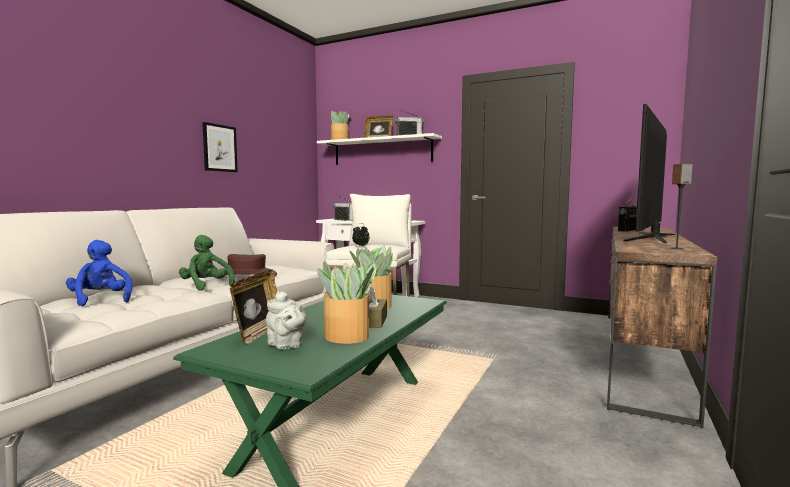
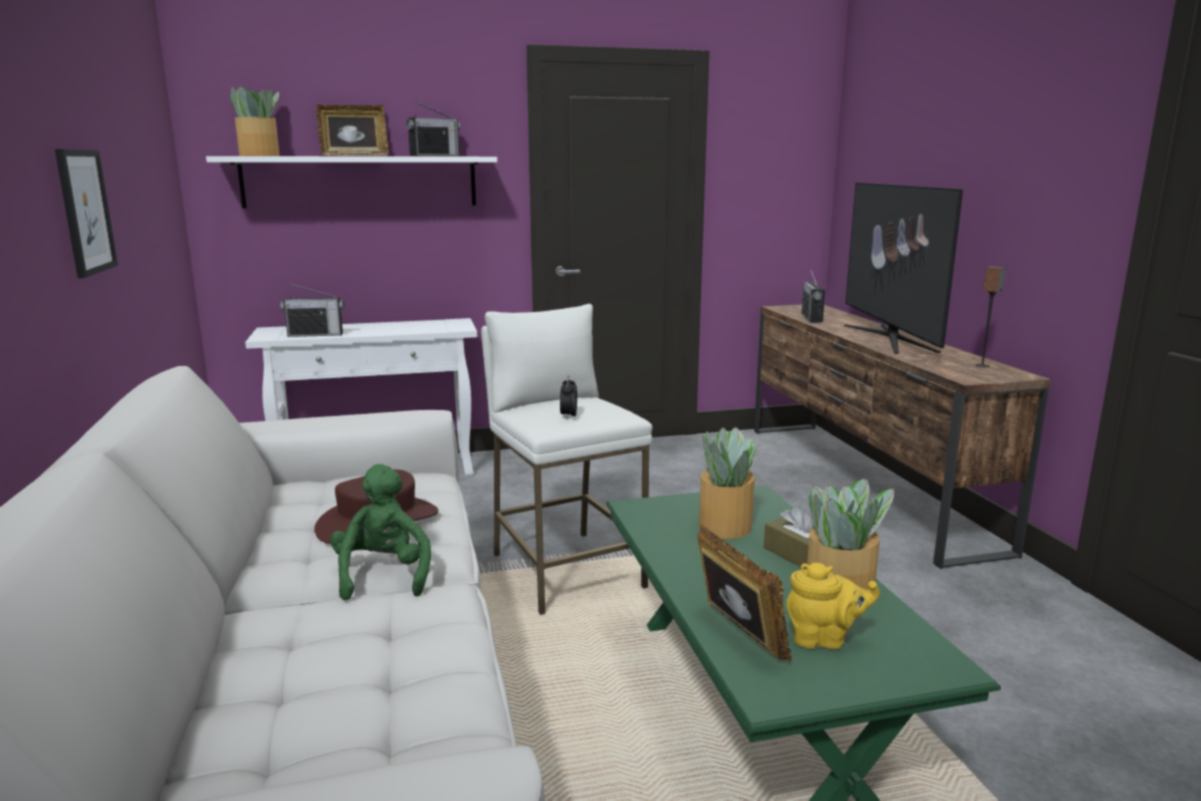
camera: 40 degrees left, 10 degrees up
(101, 300) = (294, 692): blue plush toy -> none
(206, 286) = (383, 575): green plush toy -> green plush toy turned 75 degrees clockwise
(286, 345) = (824, 639): grey teapot -> yellow teapot

